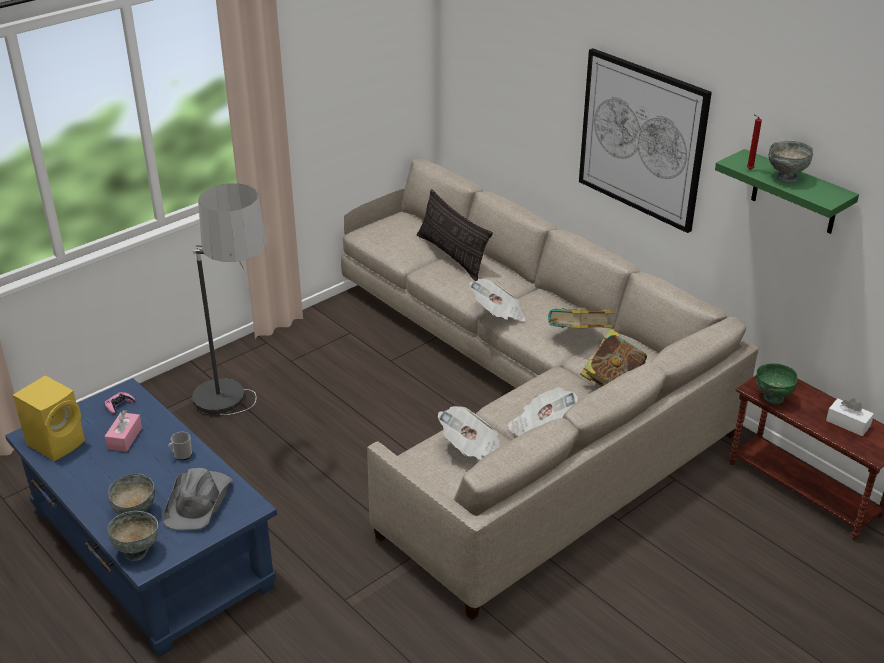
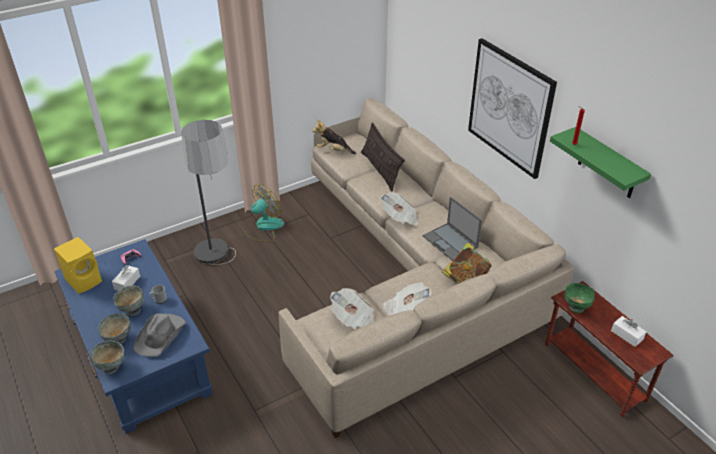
camera: 10 degrees right, 5 degrees up
(125, 438) = (127, 282): pink tissue box -> white tissue box
(288, 356) = (264, 227): none -> fan
(376, 236) = (333, 150): none -> plush toy
(578, 337) = (450, 242): book -> laptop
(785, 177) = (599, 154): grey bowl -> grey bowl (132, 310)

